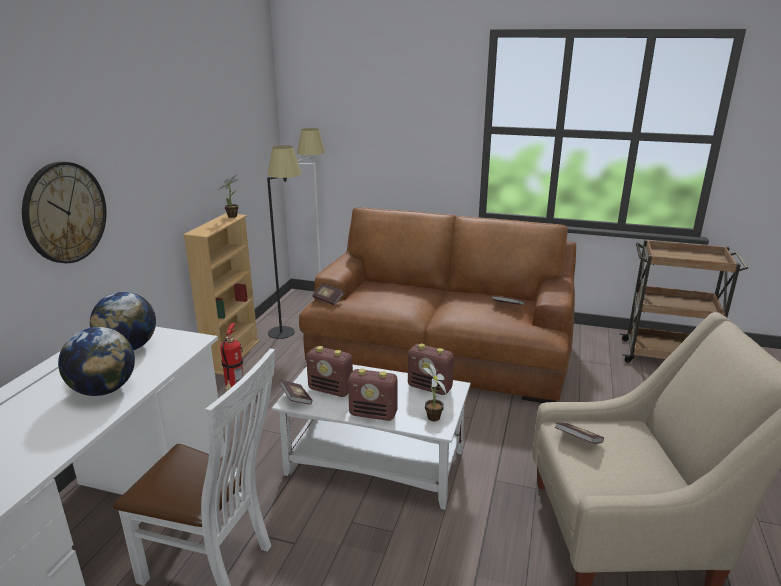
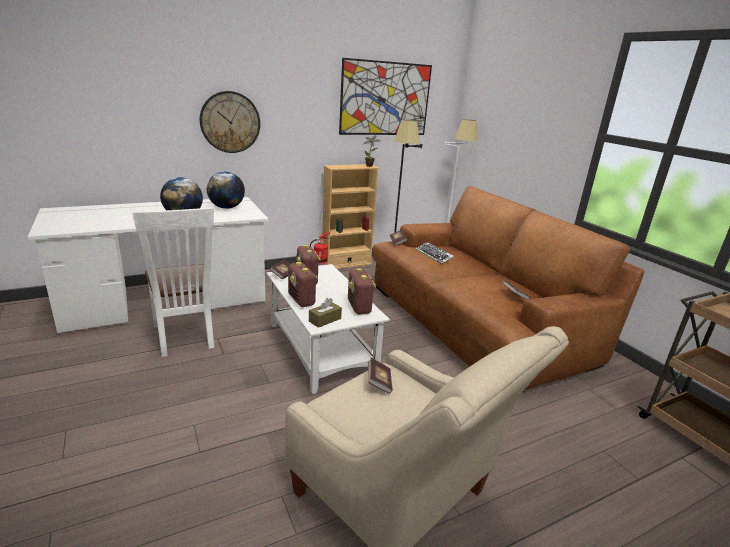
camera: 45 degrees right, 0 degrees up
(220, 122) = (385, 99): none -> picture
(388, 298) = (434, 255): none -> keyboard
(432, 419) = (325, 320): potted plant -> brown tissue box

